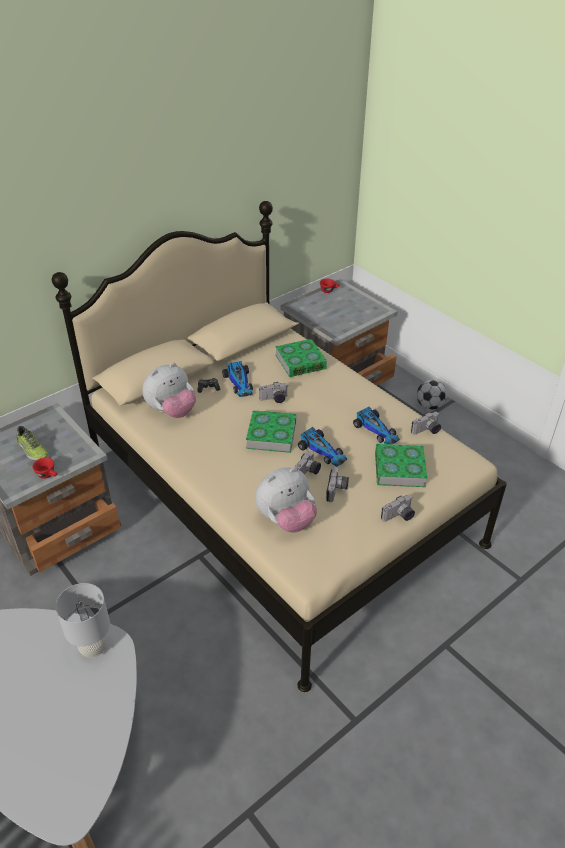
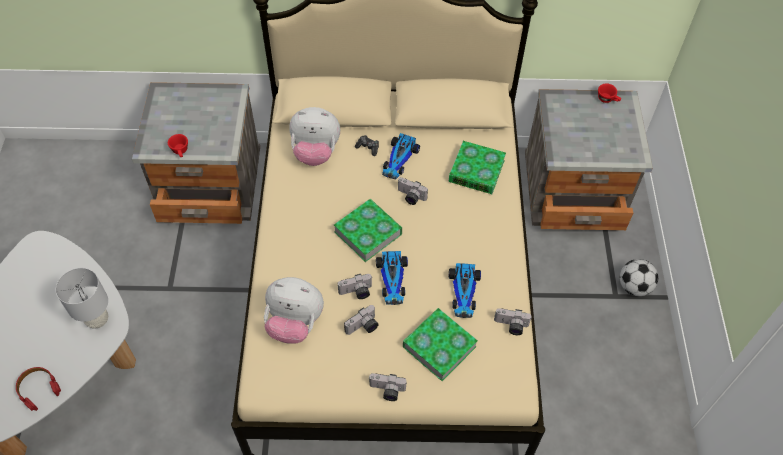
camera: 40 degrees right, 15 degrees up
(32, 449) = (191, 119): shoe -> none
(93, 741) = (38, 389): none -> red headphones

